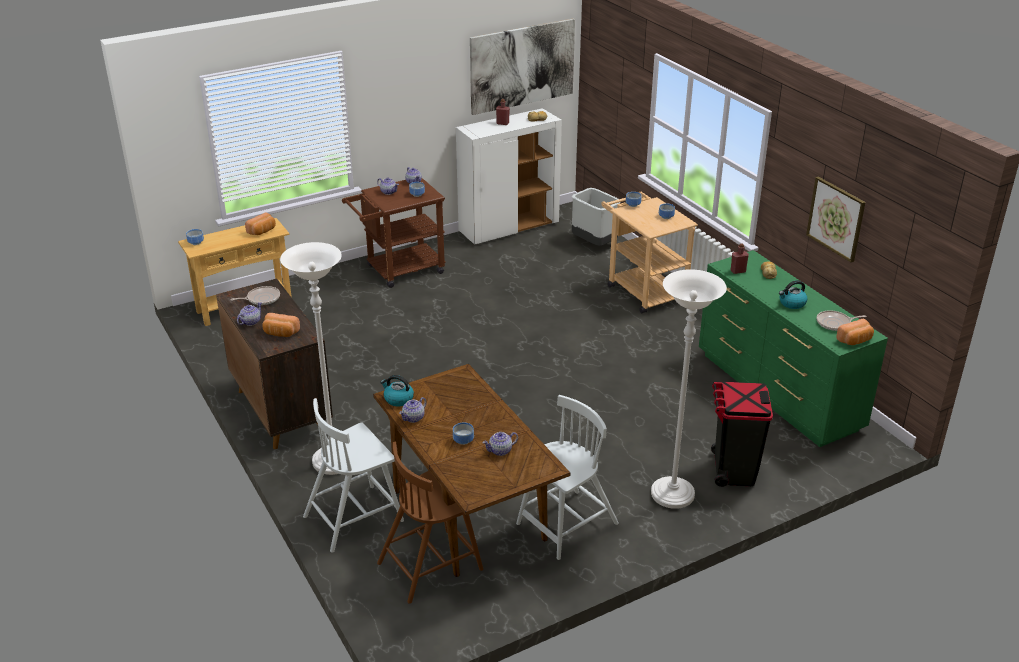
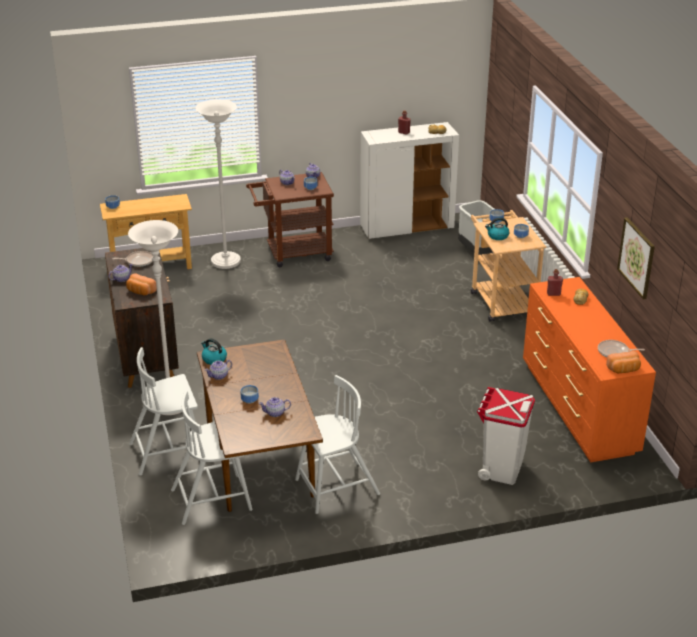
camera: 15 degrees right, 0 degrees up
(262, 231) = (170, 204): bread -> none
(431, 565) = (213, 499): brown chair -> white chair
(522, 66) = (428, 82): picture -> none
(672, 495) = (438, 479): white floor lamp -> white floor lamp (226, 262)
(733, 471) = (501, 469): black trash can -> white trash can
(778, 392) = (578, 409): green dresser -> orange dresser
(792, 303) = (585, 329): kettle -> kettle (497, 236)

